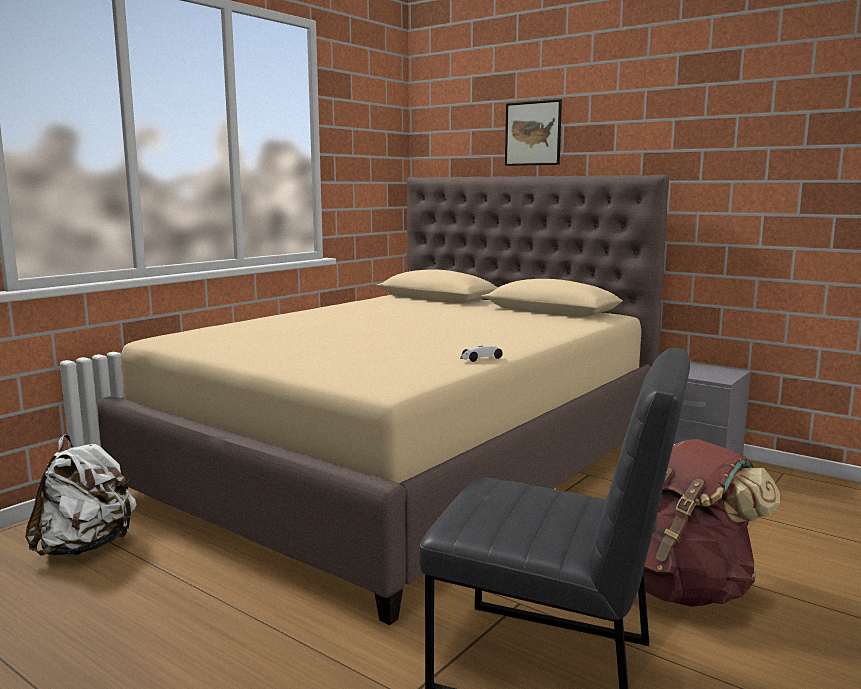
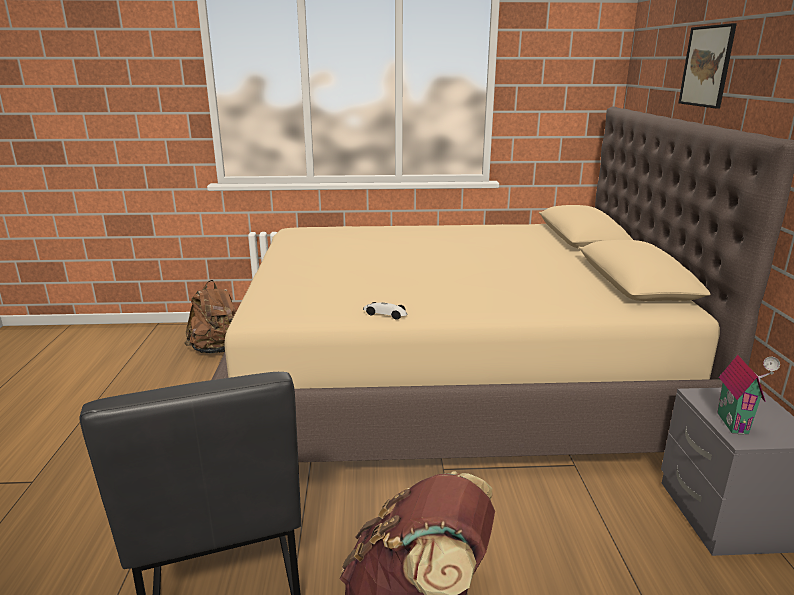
camera: 50 degrees right, 10 degrees up
(86, 547) = (218, 350): white backpack -> brown backpack
(705, 376) = (735, 423): none -> toy house

